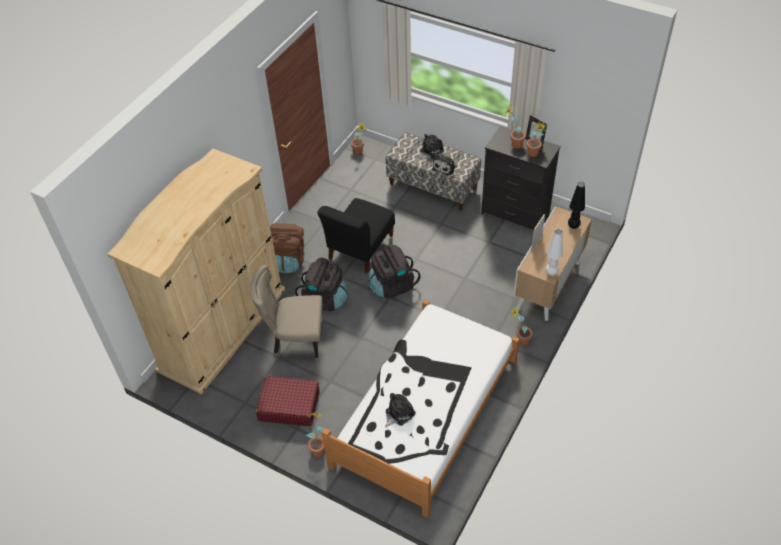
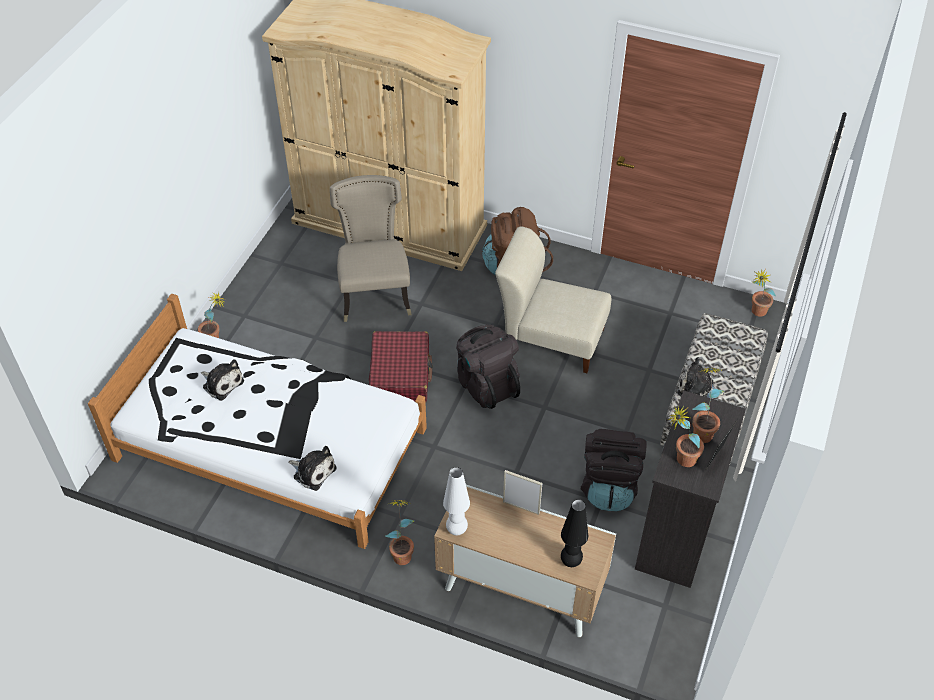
camera: 80 degrees right, 0 degrees up
(289, 406) = (277, 303): red suitcase -> red suitcase (400, 375)
(325, 299) = (450, 313): black backpack -> black backpack (609, 486)
(359, 249) = (550, 338): black chair -> beige chair
(430, 151) = (731, 367): plush toy -> plush toy (313, 471)

